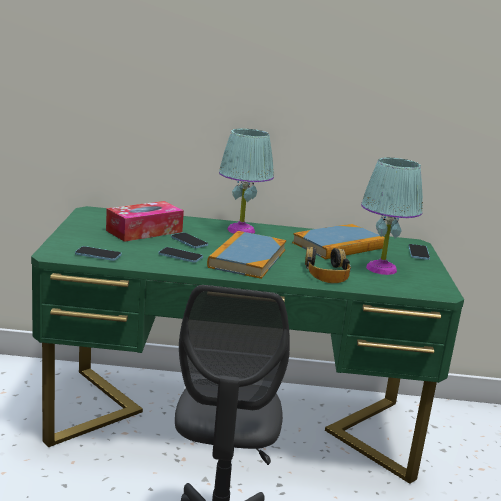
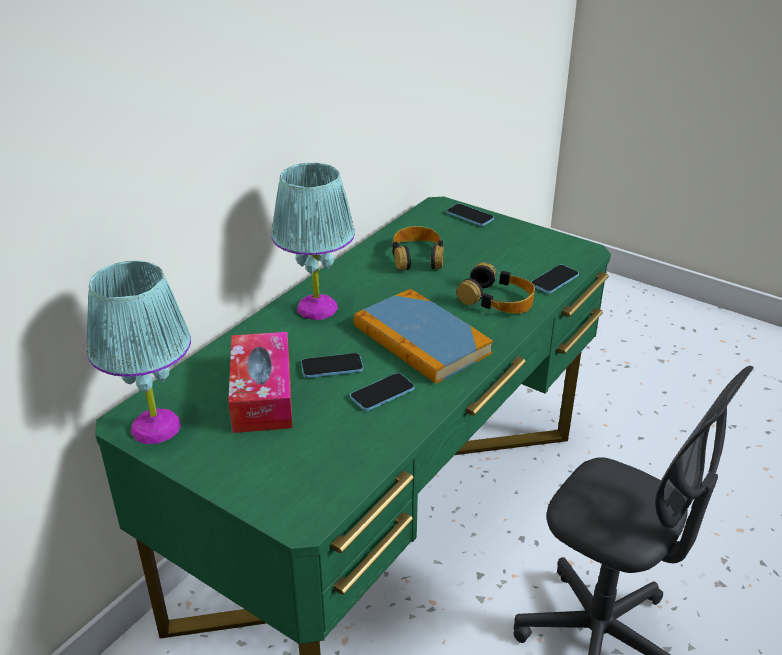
camera: 55 degrees left, 15 degrees up
(98, 255) = (332, 471): phone -> phone (554, 280)
(339, 245) = (417, 256): book -> headphones
(381, 269) = (503, 258): turquoise table lamp -> turquoise table lamp (156, 427)

